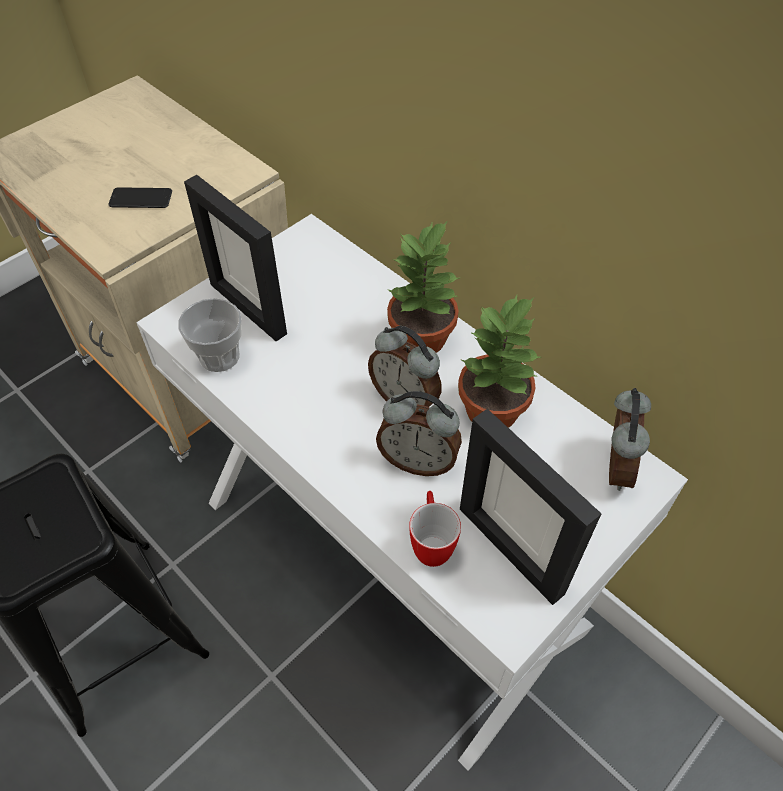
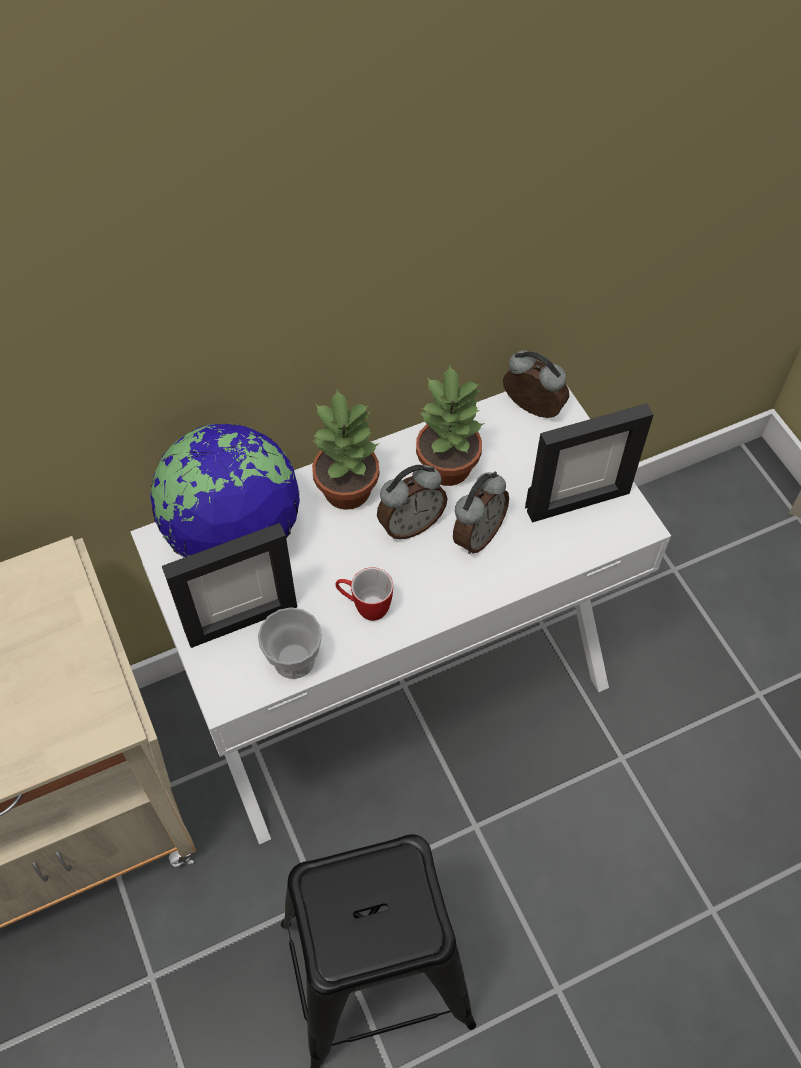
camera: 70 degrees left, 5 degrees up
(141, 199) = (40, 679): phone -> none
(334, 276) = (234, 535): none -> globe
(431, 542) = (555, 551): mug -> mug (364, 607)

